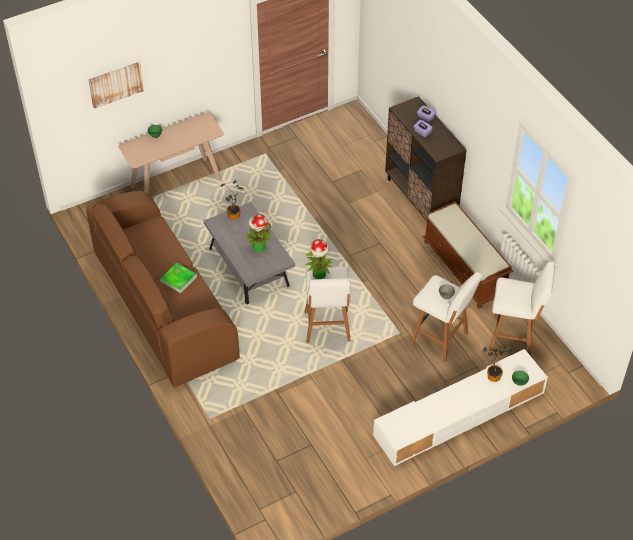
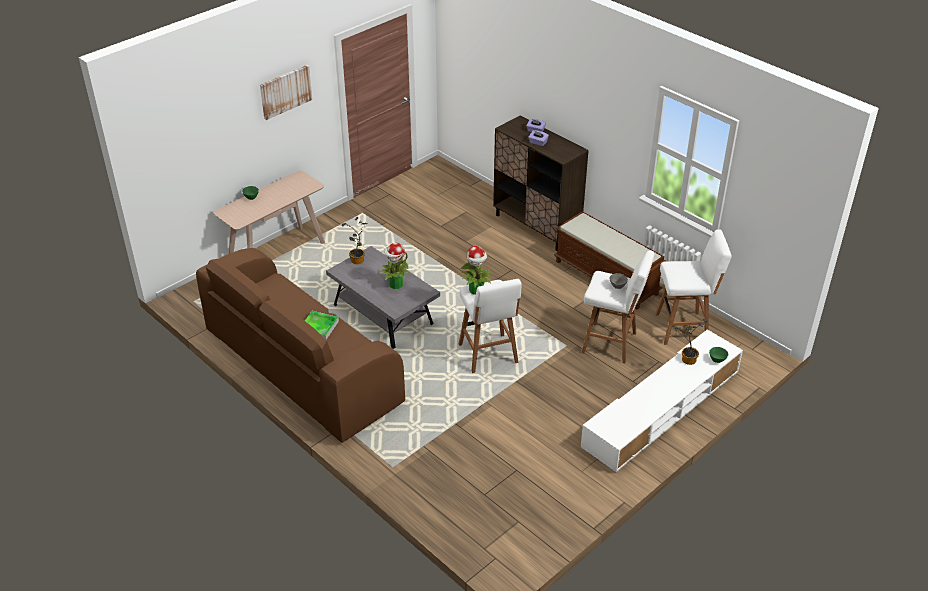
camera: 15 degrees left, 10 degrees down
(116, 84) = (206, 136): picture -> picture (285, 91)

